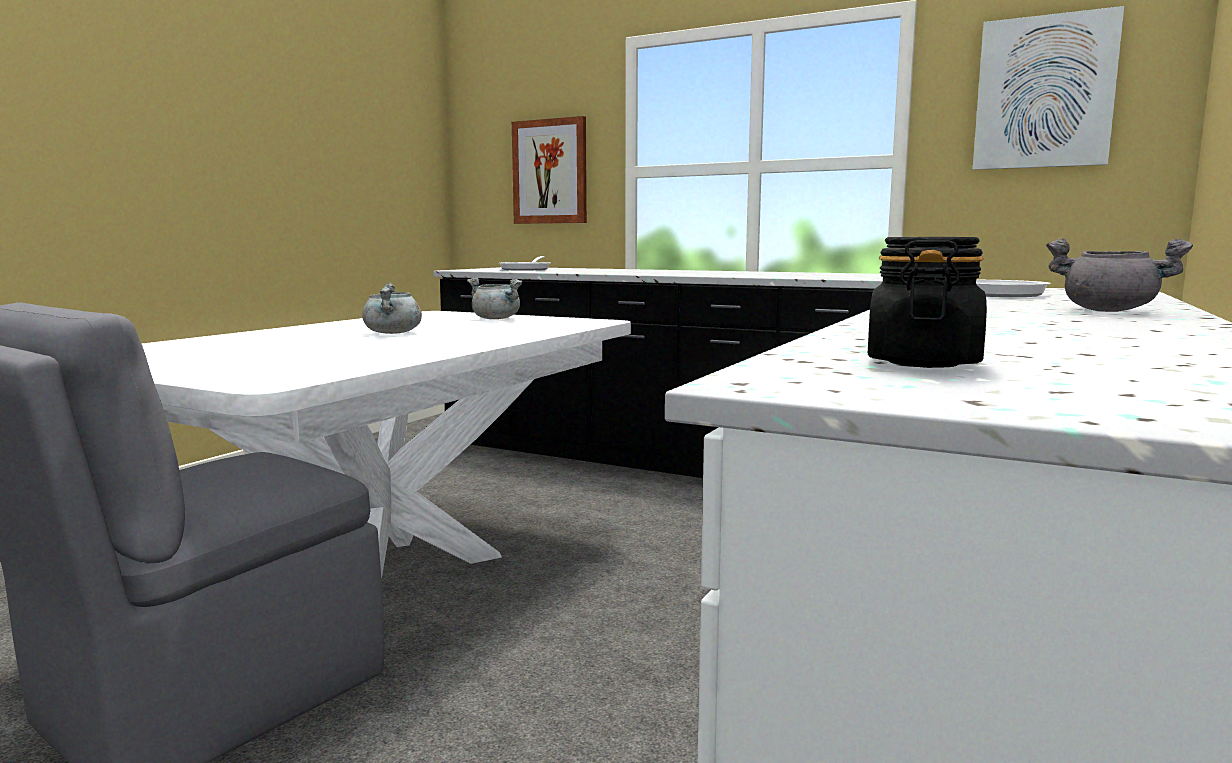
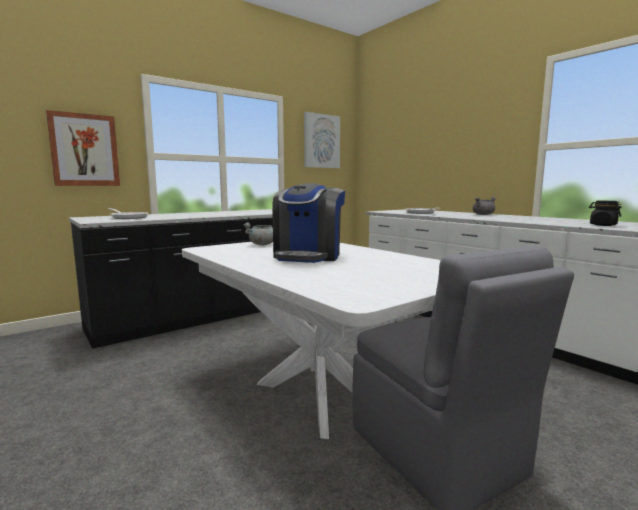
camera: 65 degrees left, 0 degrees up
(393, 333) = (308, 256): grey cooking pot -> coffee machine

